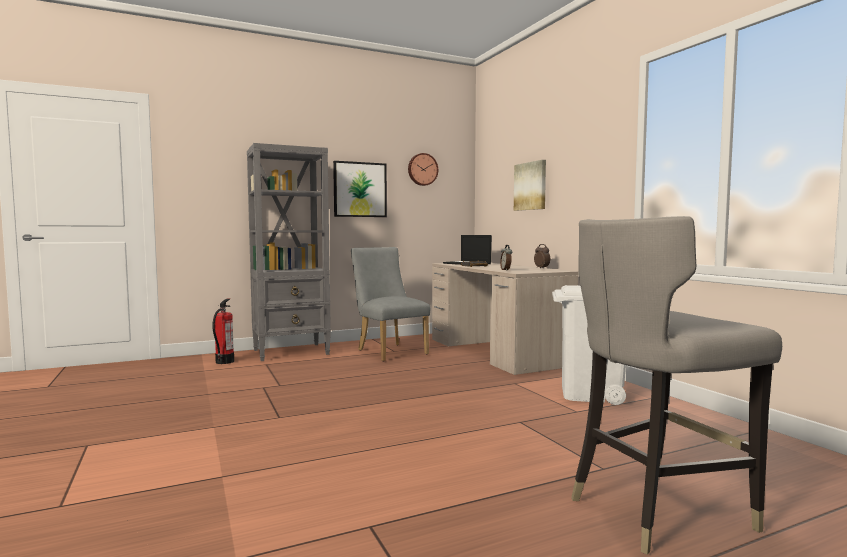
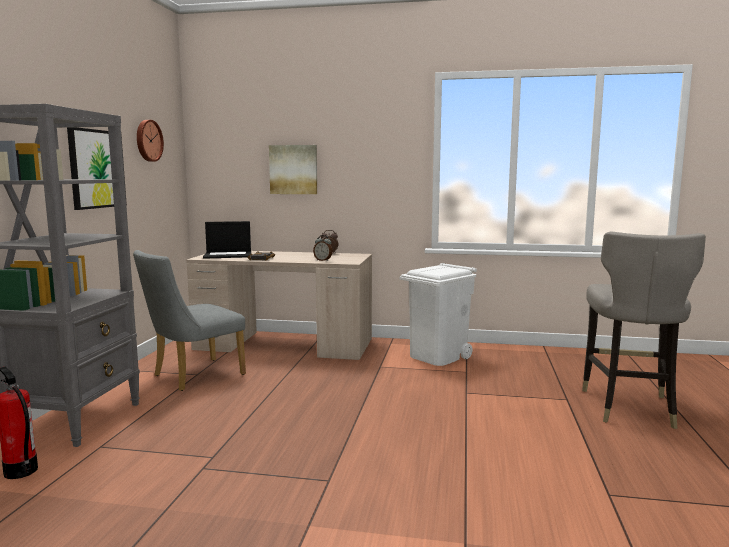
camera: 55 degrees left, 5 degrees up
(389, 351) = (192, 376): grey chair -> grey chair turned 45 degrees counterclockwise

